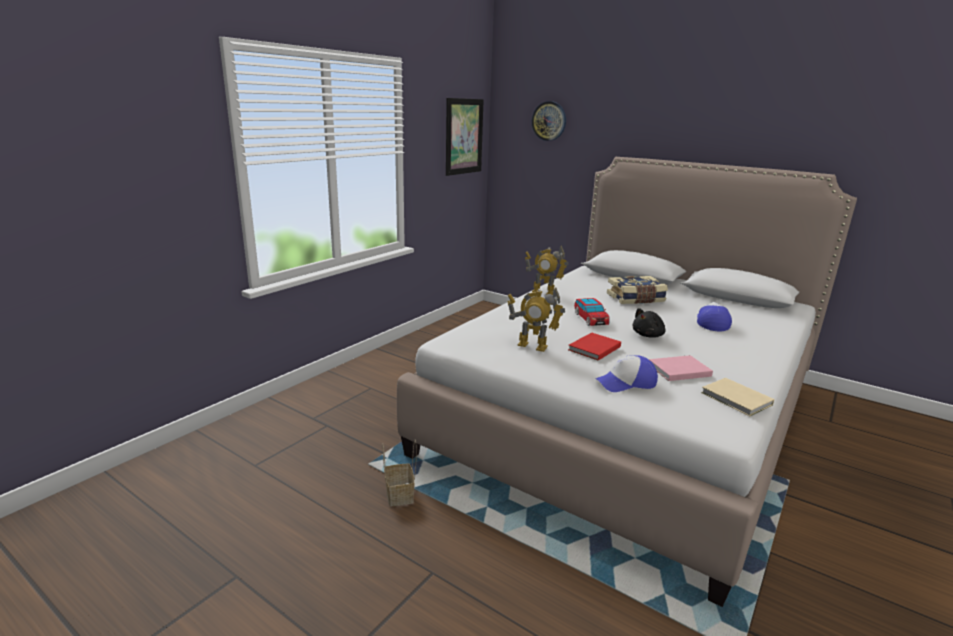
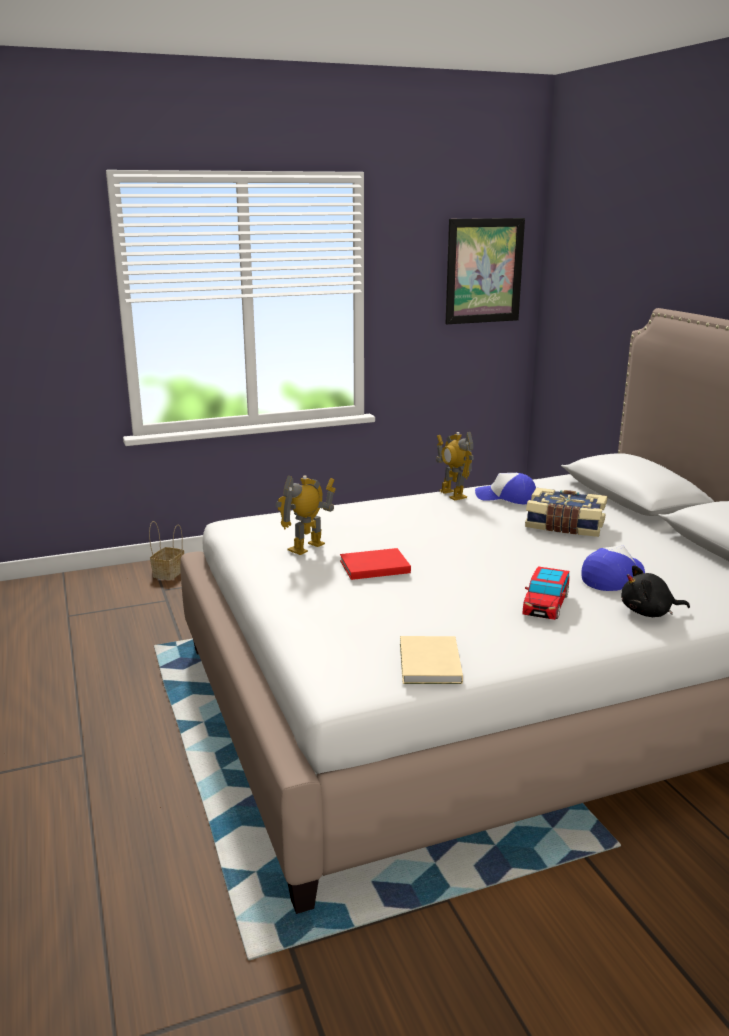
camera: 35 degrees right, 0 degrees up
(400, 495) = (144, 682): basket -> basket (168, 574)
(532, 346) = (307, 547): toy robot -> toy robot turned 75 degrees clockwise
(549, 121) = (599, 250): wall clock -> none
(590, 319) = (442, 535): toy car -> toy car (545, 604)
(626, 383) = (332, 609): cap -> cap (506, 498)
(649, 335) = (479, 570): black plush toy -> black plush toy (649, 612)
(677, 370) = (426, 615): pink book -> none

